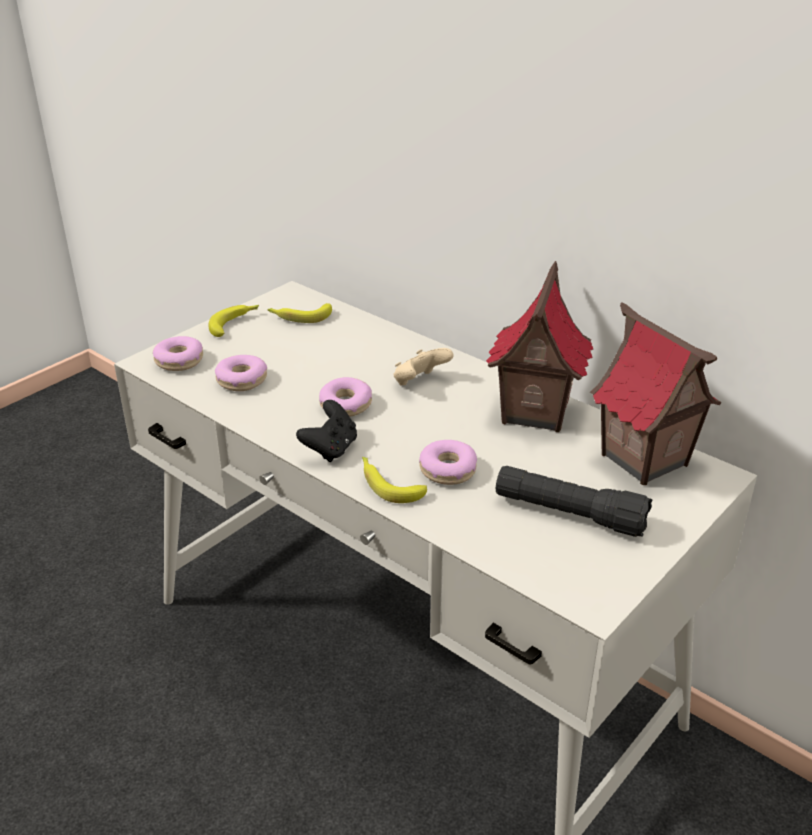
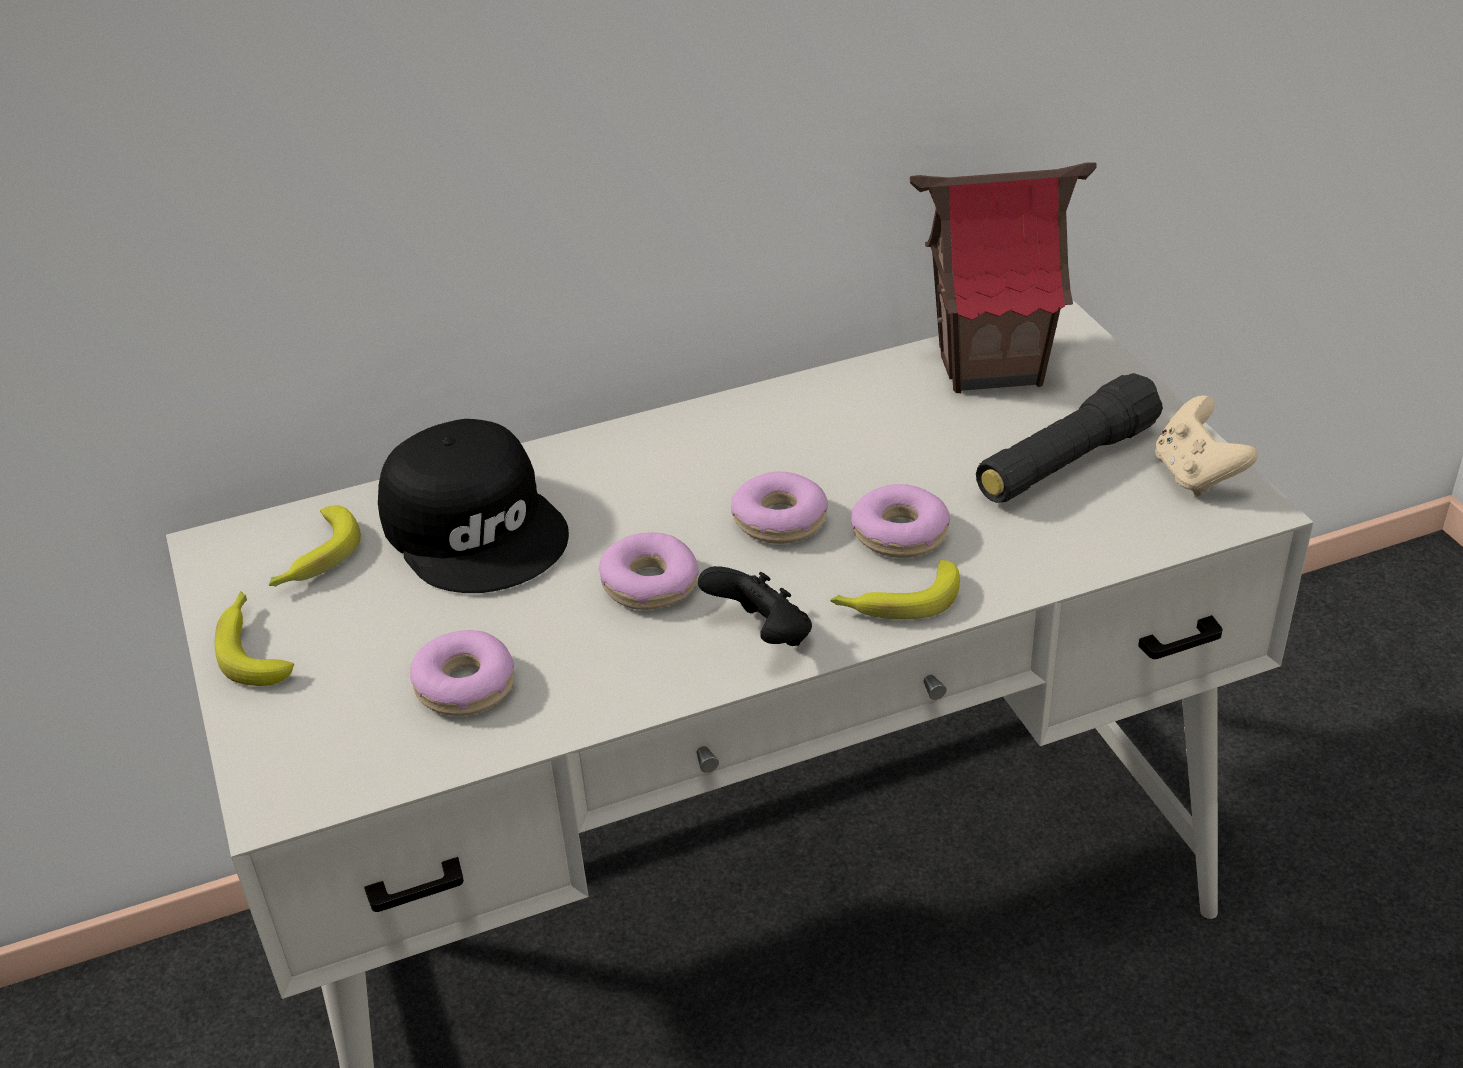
camera: 60 degrees left, 5 degrees up
(179, 360) = (316, 754): donut -> donut (779, 520)
(353, 346) = (477, 526): none -> black cap
(420, 382) = (651, 490): beige game controller -> beige game controller (1196, 475)
(533, 412) = (817, 412): toy house -> none

